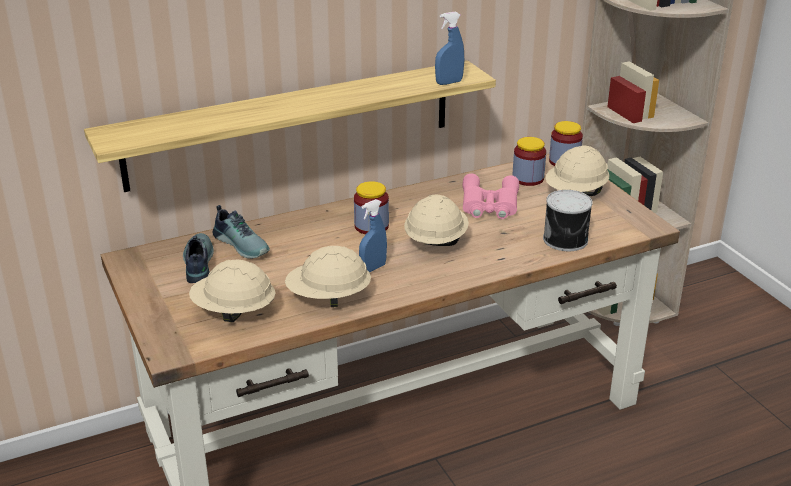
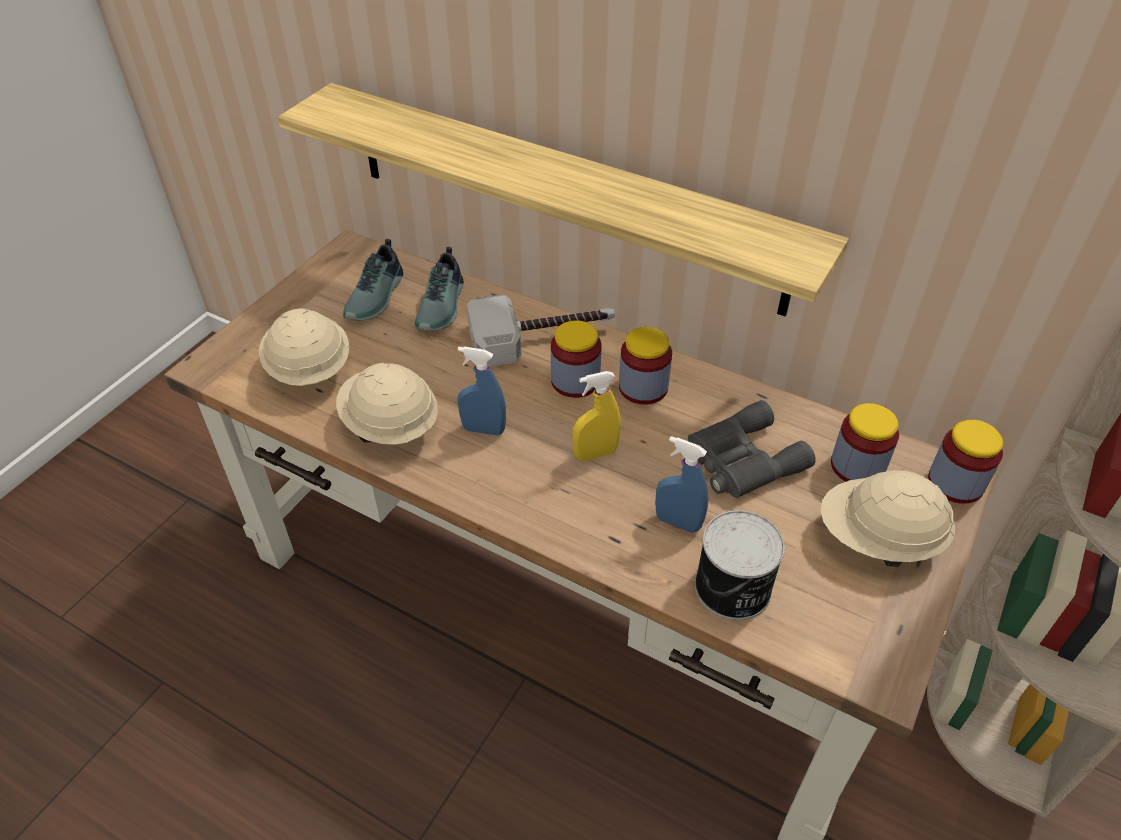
camera: 55 degrees right, 15 degrees up
(197, 264) = (377, 297): shoe -> shoe turned 150 degrees clockwise
(320, 222) = (543, 337): none -> hammer
(403, 209) = (643, 387): none -> jar
(435, 241) = (595, 454): beige hard hat -> yellow spray bottle
(449, 82) = (745, 254): blue spray bottle -> blue spray bottle (678, 522)
(489, 204) = (740, 460): pink binoculars -> grey binoculars

